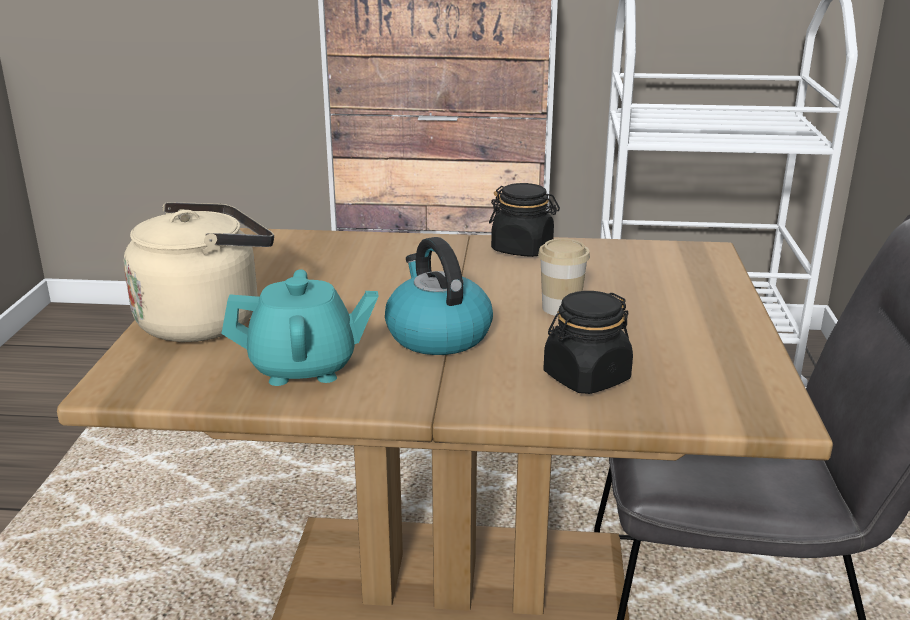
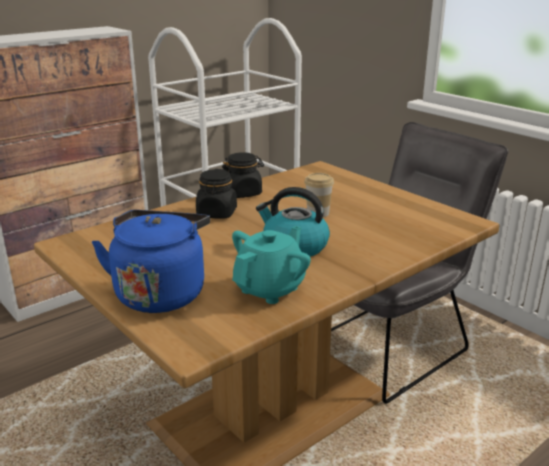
camera: 45 degrees left, 0 degrees up
(206, 320) = (161, 292): beige kettle -> blue kettle
(586, 378) = (388, 237): black jar -> black jar (217, 213)

